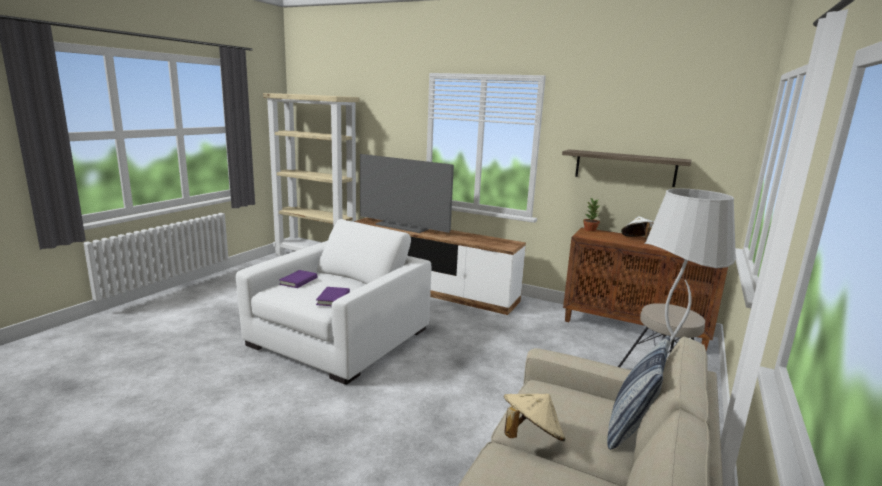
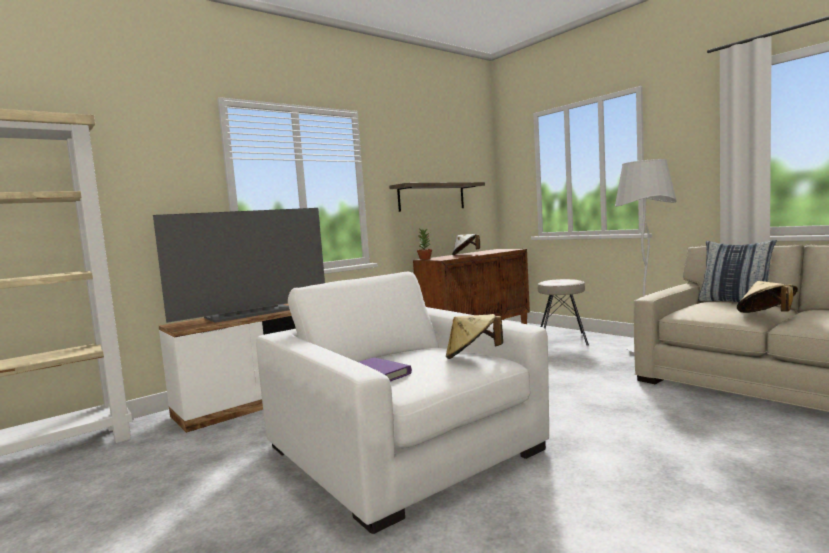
camera: 65 degrees left, 10 degrees down
(333, 299) = (472, 356): purple book -> beige hat

